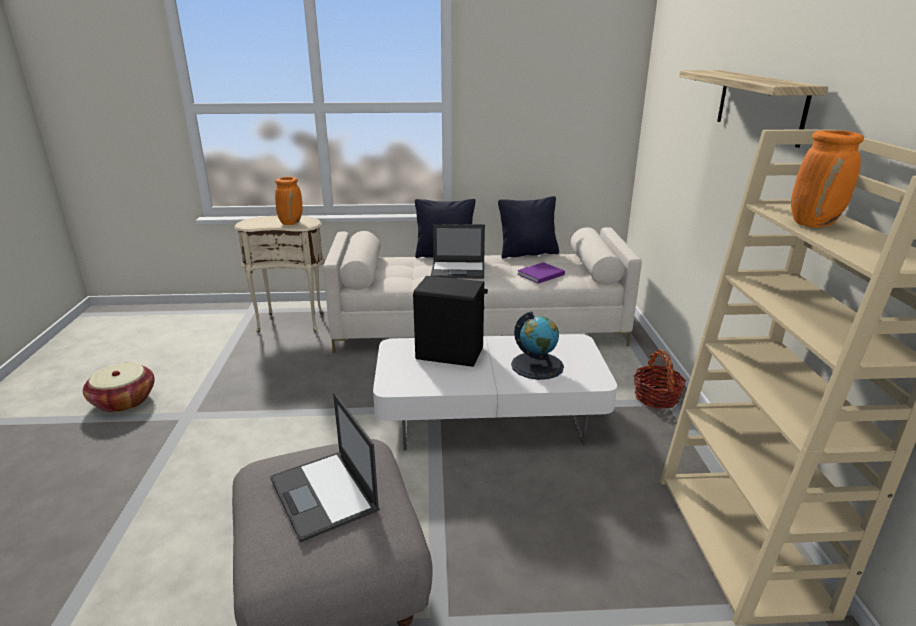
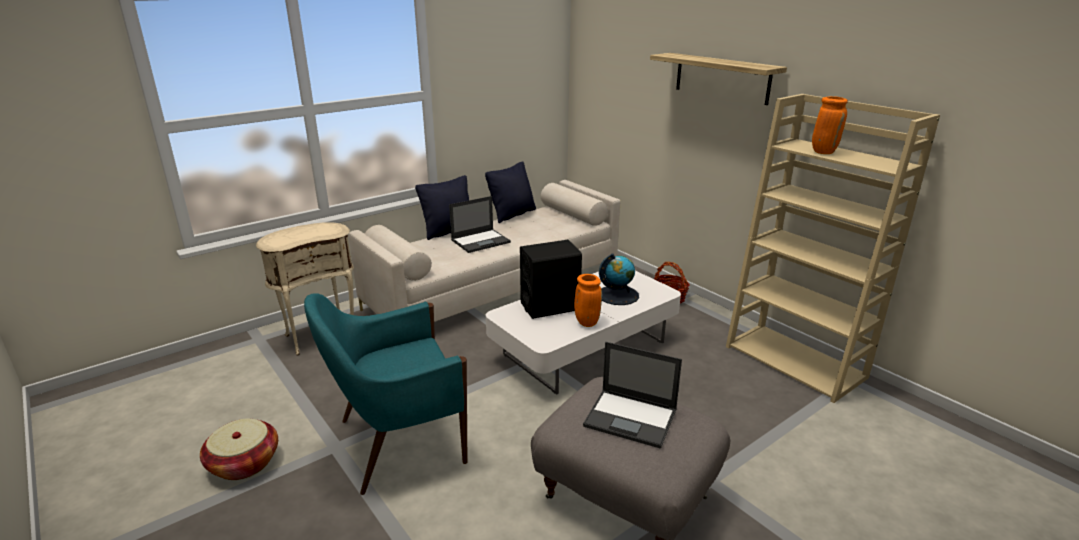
camera: 35 degrees left, 0 degrees up
(229, 433) = (398, 442): none -> turquoise armchair
(291, 223) = (317, 232): orange vase -> orange vase (586, 322)
(539, 275) = (546, 229): purple book -> none

